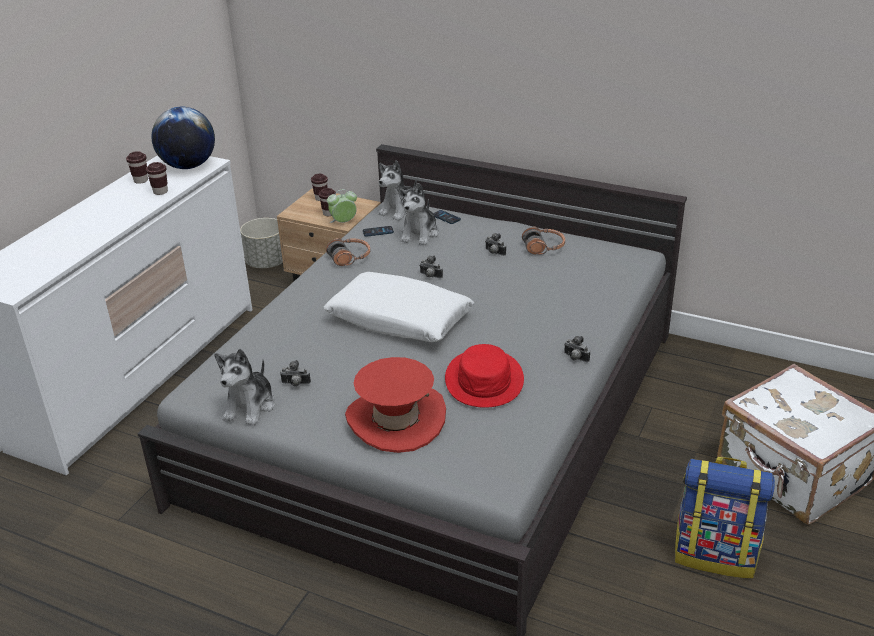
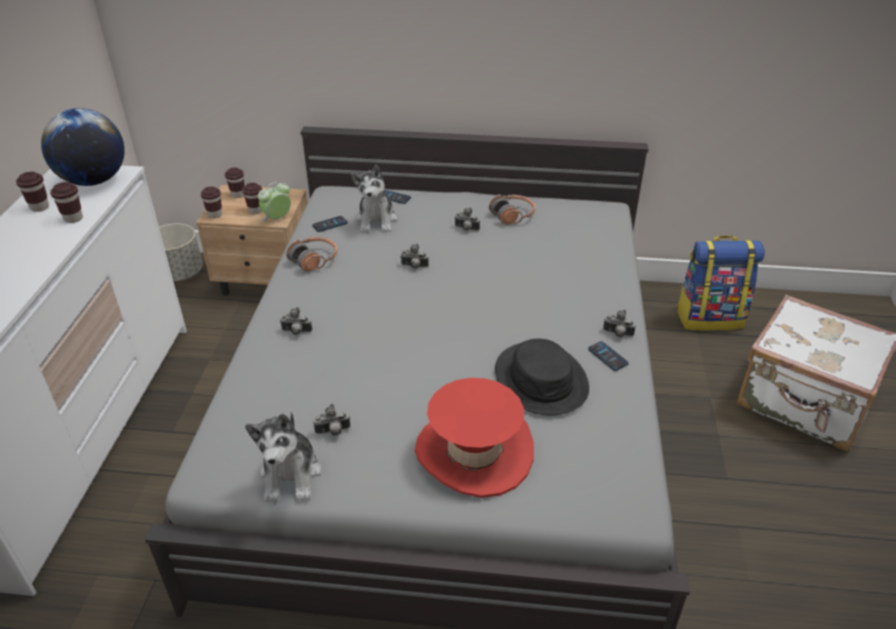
camera: 20 degrees left, 5 degrees up
(294, 212) = (215, 214): none -> brown cup
(306, 310) = (296, 332): none -> camera
(399, 319) = (409, 324): white pillow -> none
(400, 210) = (340, 196): plush toy -> none
(484, 380) = (541, 379): red hat -> black hat
(554, 374) = (607, 356): none -> phone
(715, 554) = (787, 504): backpack -> backpack (710, 317)

